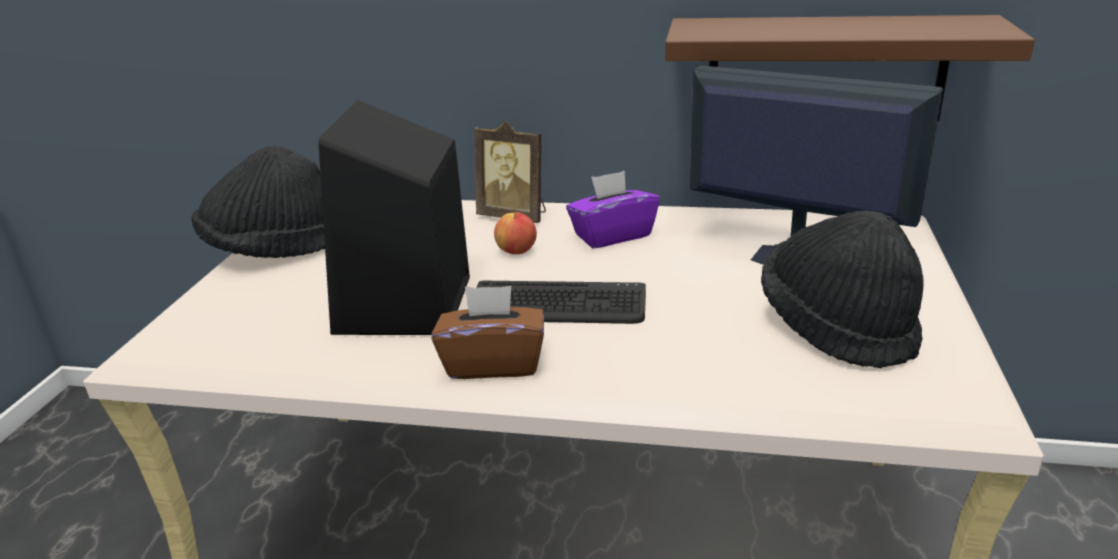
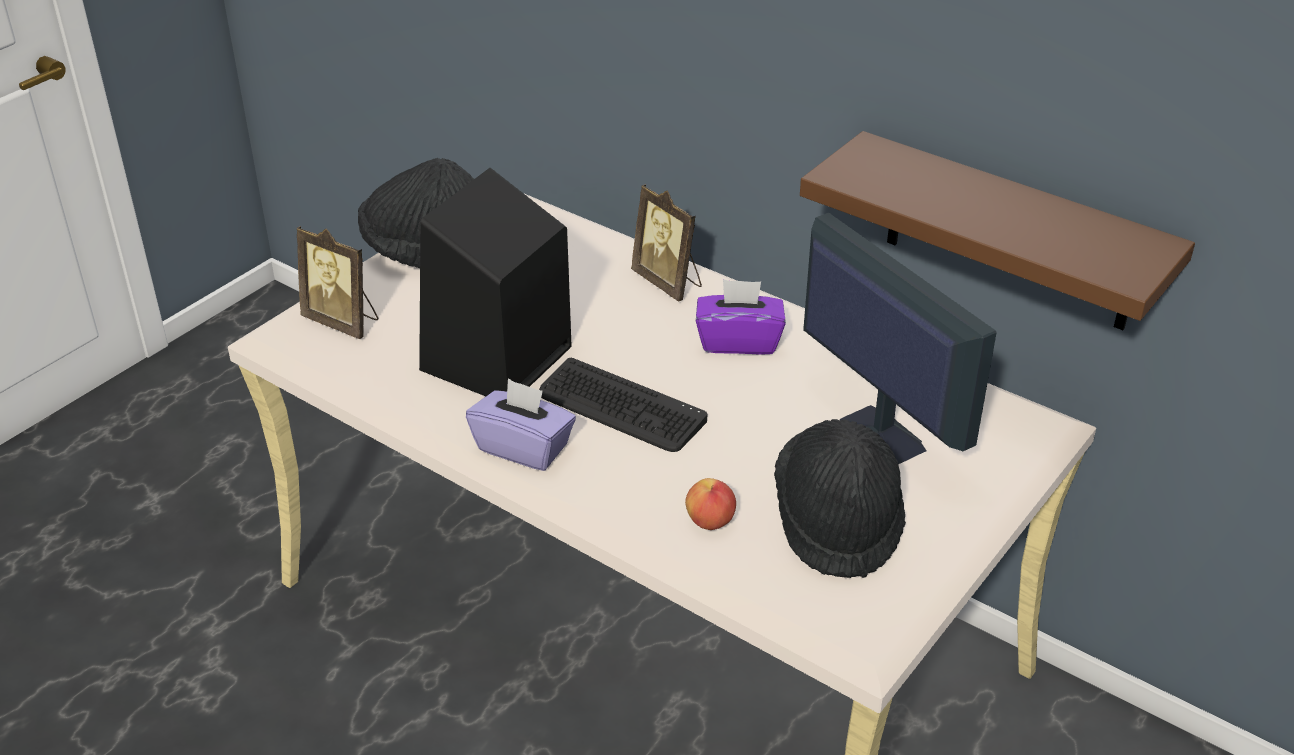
camera: 25 degrees right, 10 degrees up
(216, 320) = (343, 321): none -> picture frame
(493, 363) = (523, 447): brown tissue box -> purple tissue box
(517, 251) = (635, 330): apple -> apple (710, 521)

